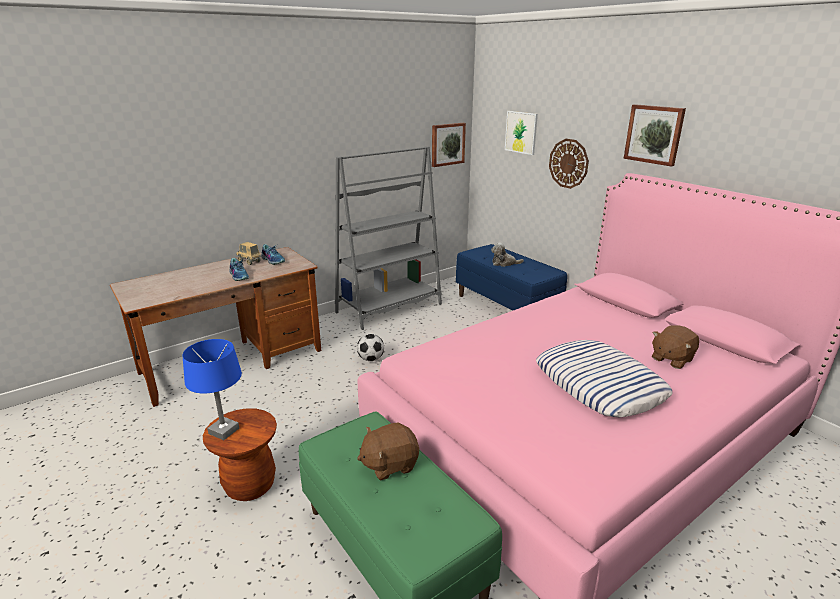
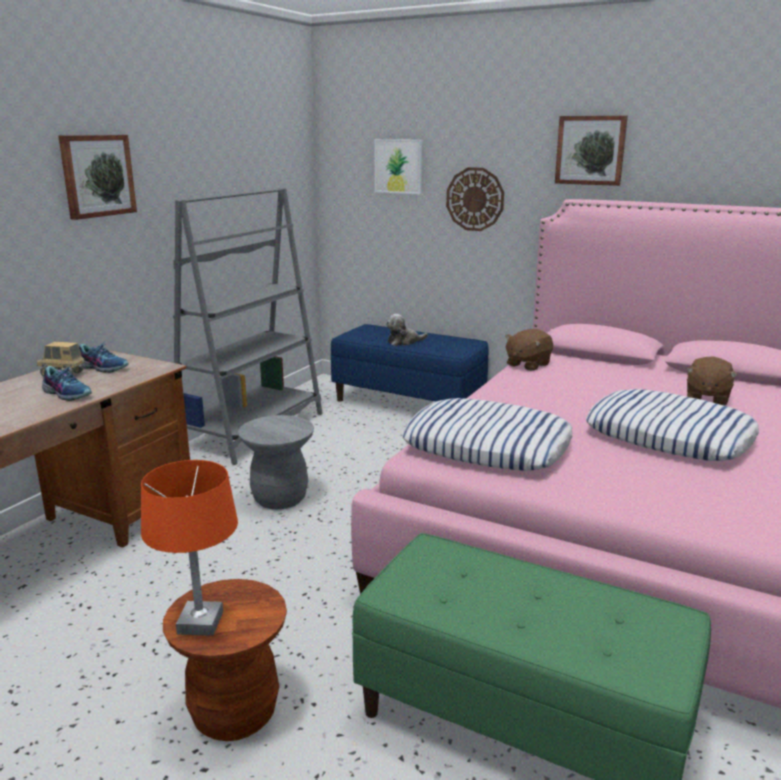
camera: 25 degrees left, 5 degrees down
(223, 431) = (200, 623): blue table lamp -> orange table lamp
(371, 359) = (280, 498): football -> grey stool
(389, 464) = (508, 588): brown plush toy -> brown plush toy (527, 364)
(447, 144) = (291, 190): picture -> picture (97, 175)
(456, 361) = (488, 446): none -> pillow

